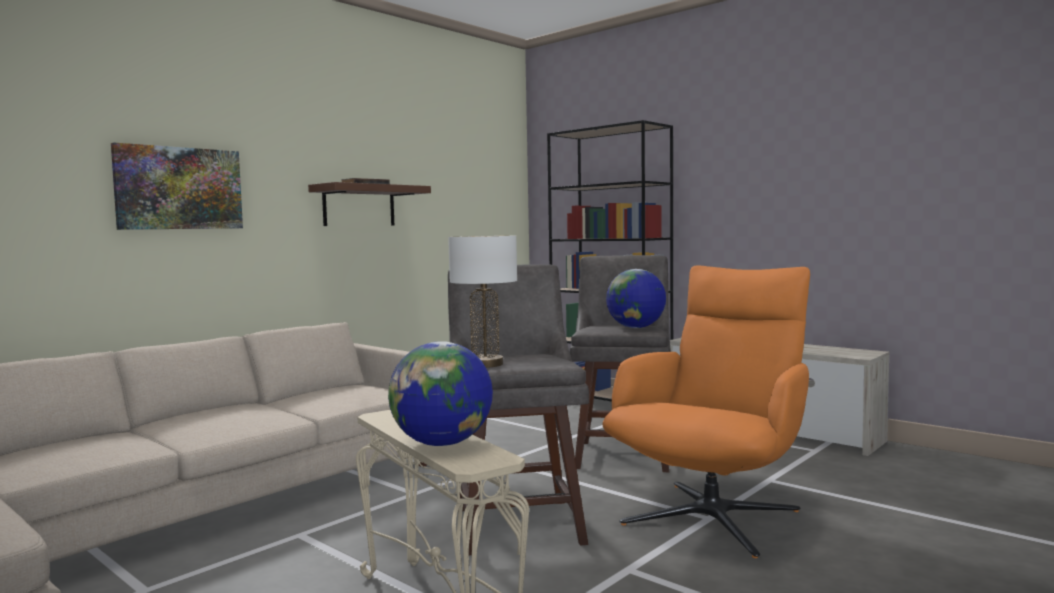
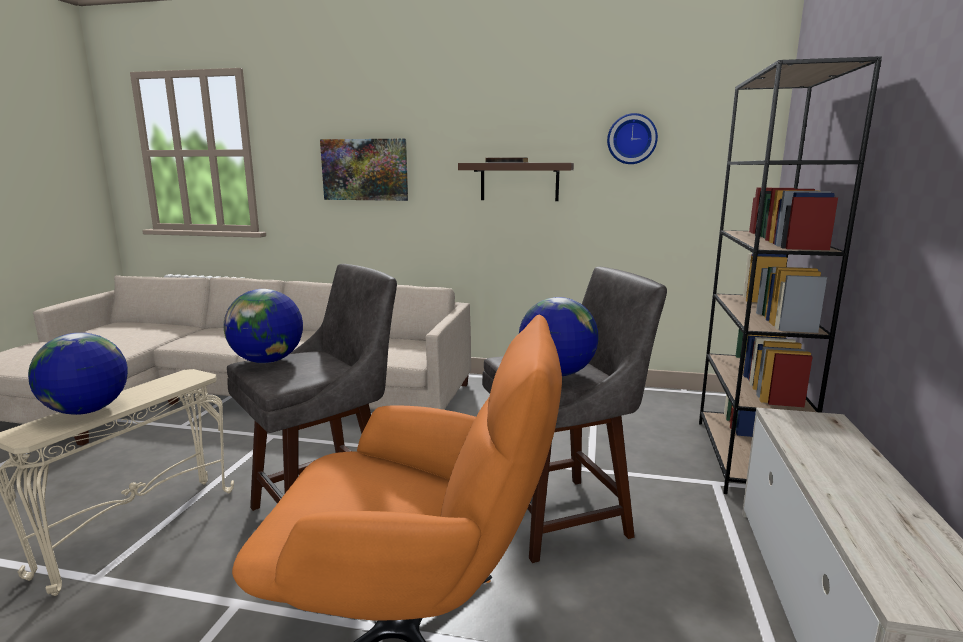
camera: 60 degrees right, 10 degrees up
(443, 169) = (632, 139): none -> wall clock
(486, 364) = (268, 361): table lamp -> globe

